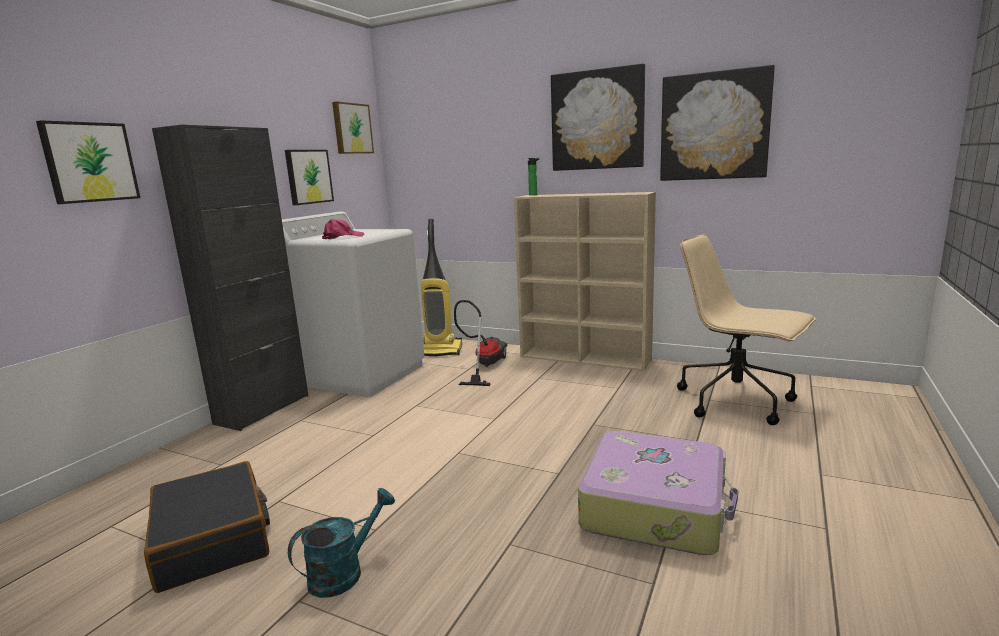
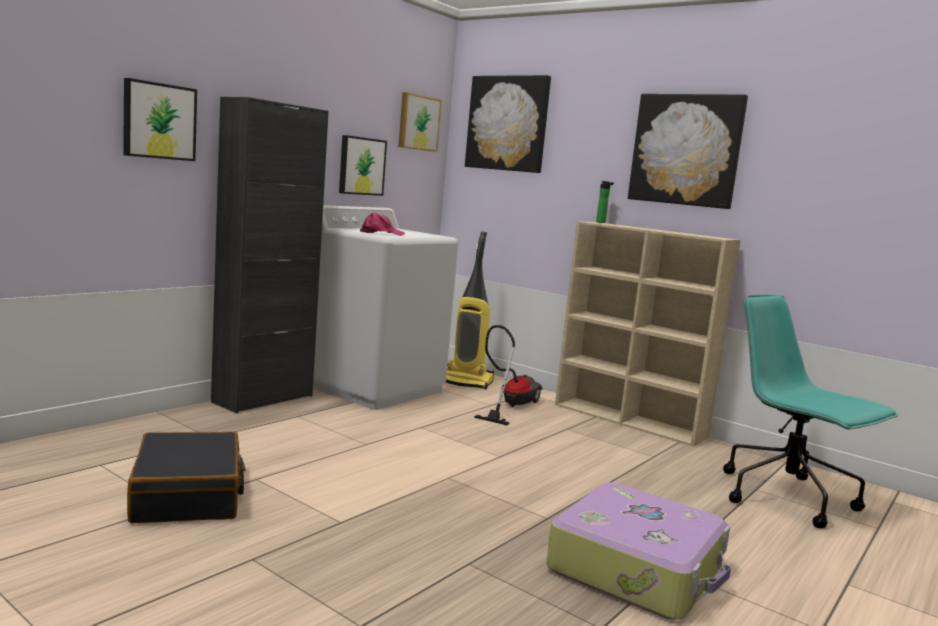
camera: 10 degrees right, 5 degrees down
(344, 572) = (300, 548): turquoise watering can -> none
(714, 126) = (818, 175): picture -> picture (507, 123)
(737, 402) = (789, 498): beige office chair -> turquoise office chair

